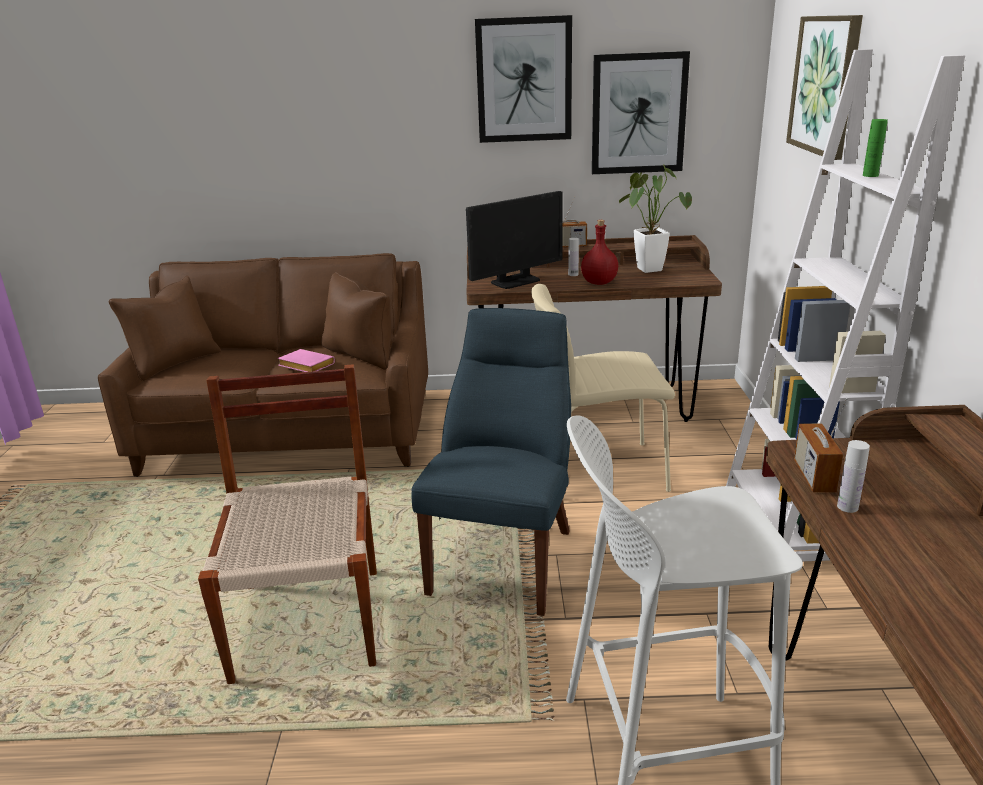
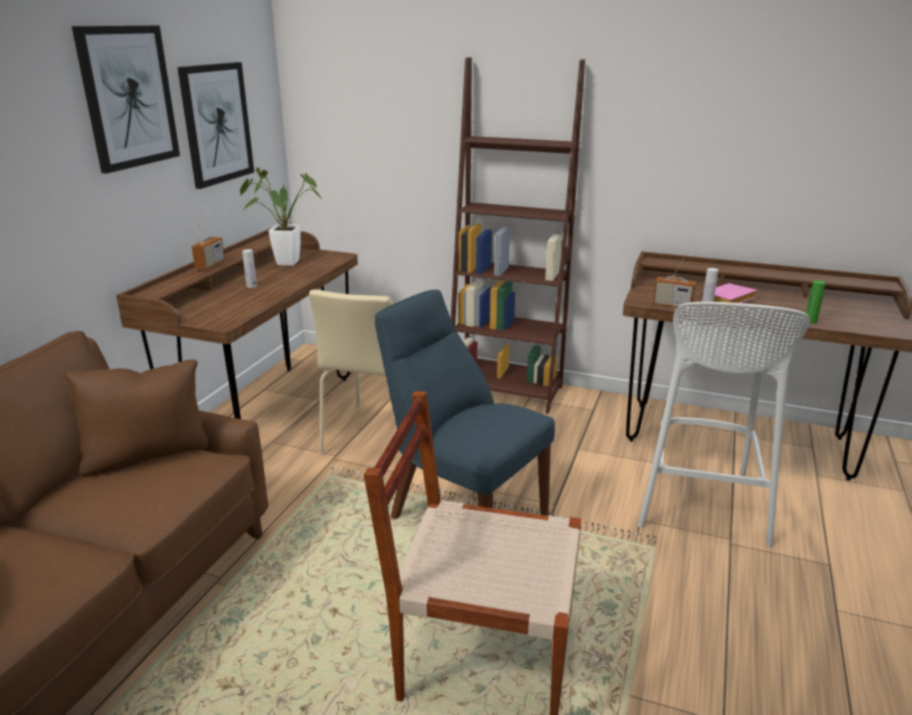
camera: 70 degrees left, 0 degrees up
(304, 366) = (136, 495): pink book -> pink book (728, 300)
(515, 281) = (229, 308): monitor -> none
(599, 283) = (291, 283): red bottle -> none
(789, 523) = (505, 390): white bookcase -> brown bookcase
(825, 85) = (399, 85): picture -> none
(870, 175) = (515, 139): green bottle -> green bottle (810, 321)

